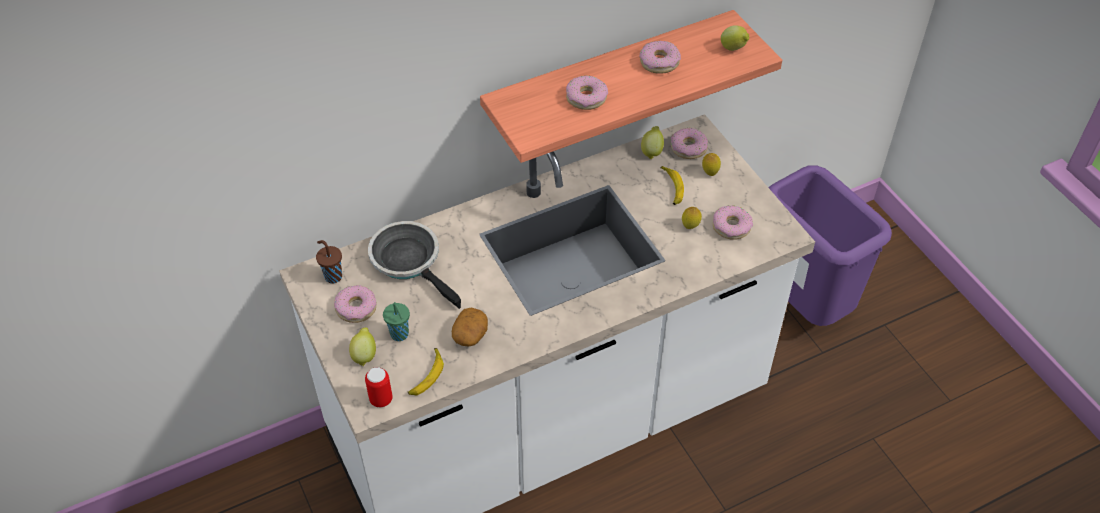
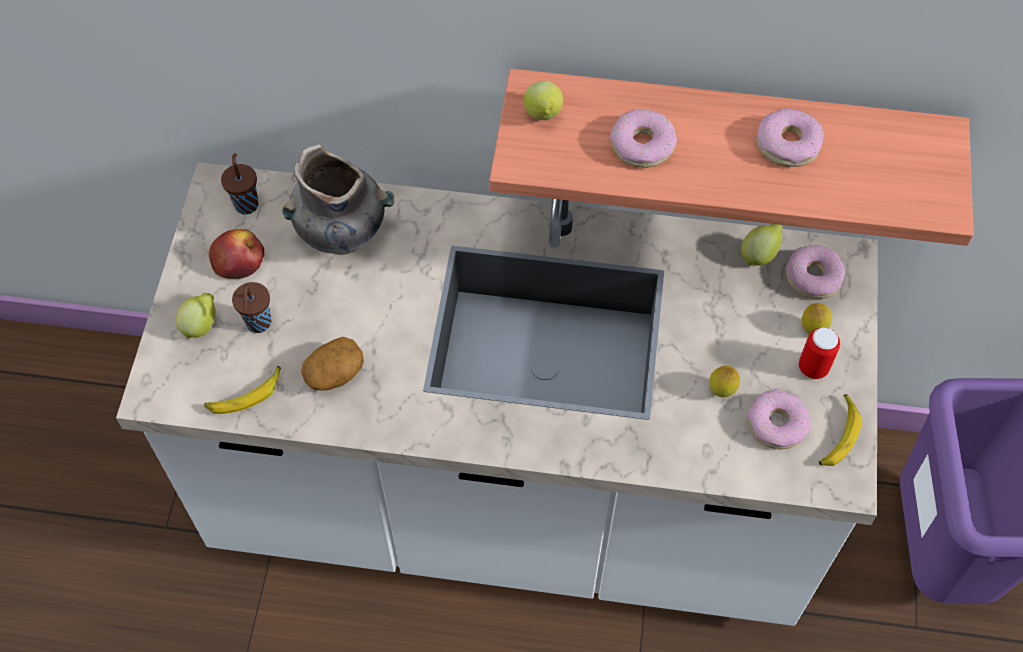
camera: 35 degrees right, 10 degrees up
(356, 308) = (238, 260): donut -> apple
(381, 399) = (174, 393): can -> can (813, 367)
(400, 335) = (258, 324): green cup -> brown cup
(409, 261) = (344, 235): frying pan -> grey vase
(672, 188) = (742, 322): banana -> banana (838, 435)
(734, 49) = (914, 180): lemon -> lemon (543, 116)

